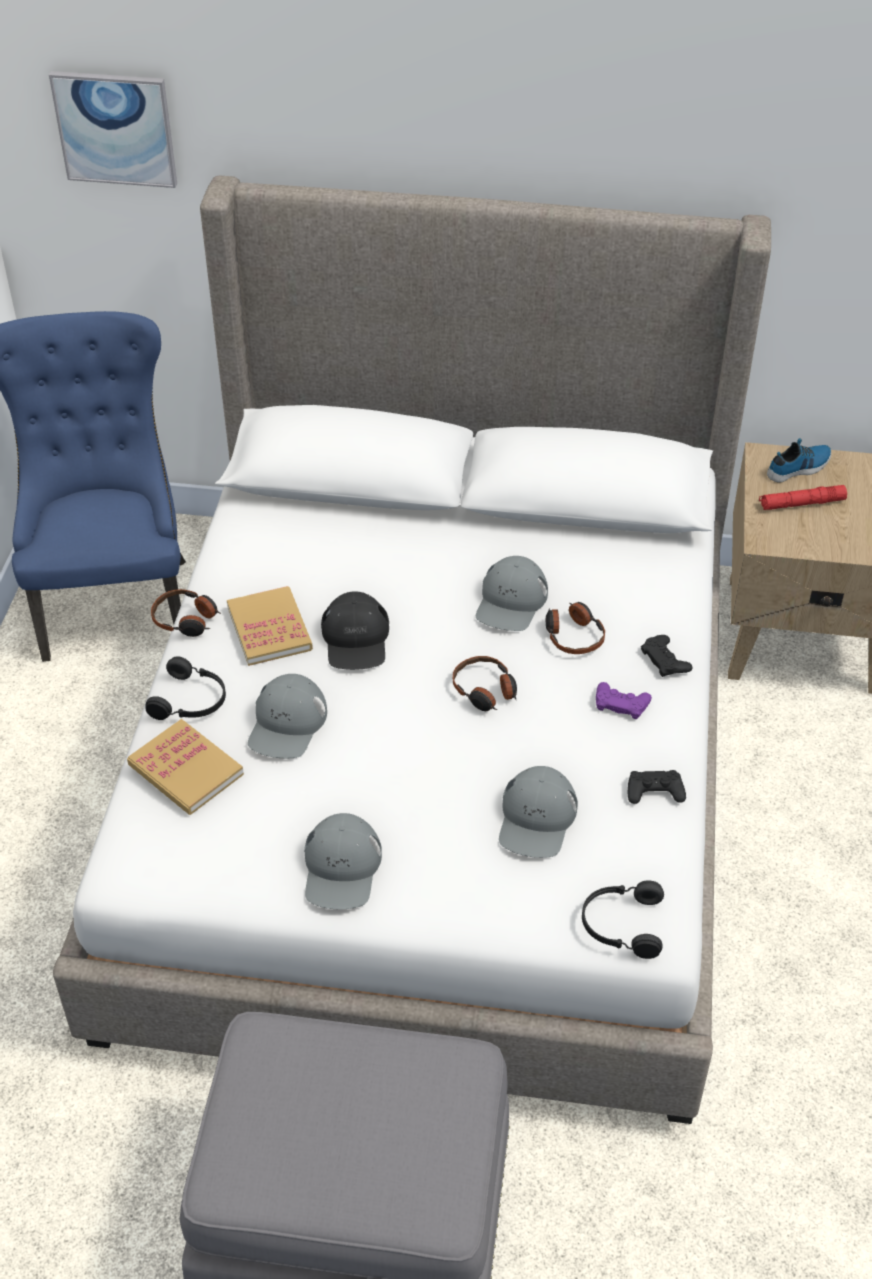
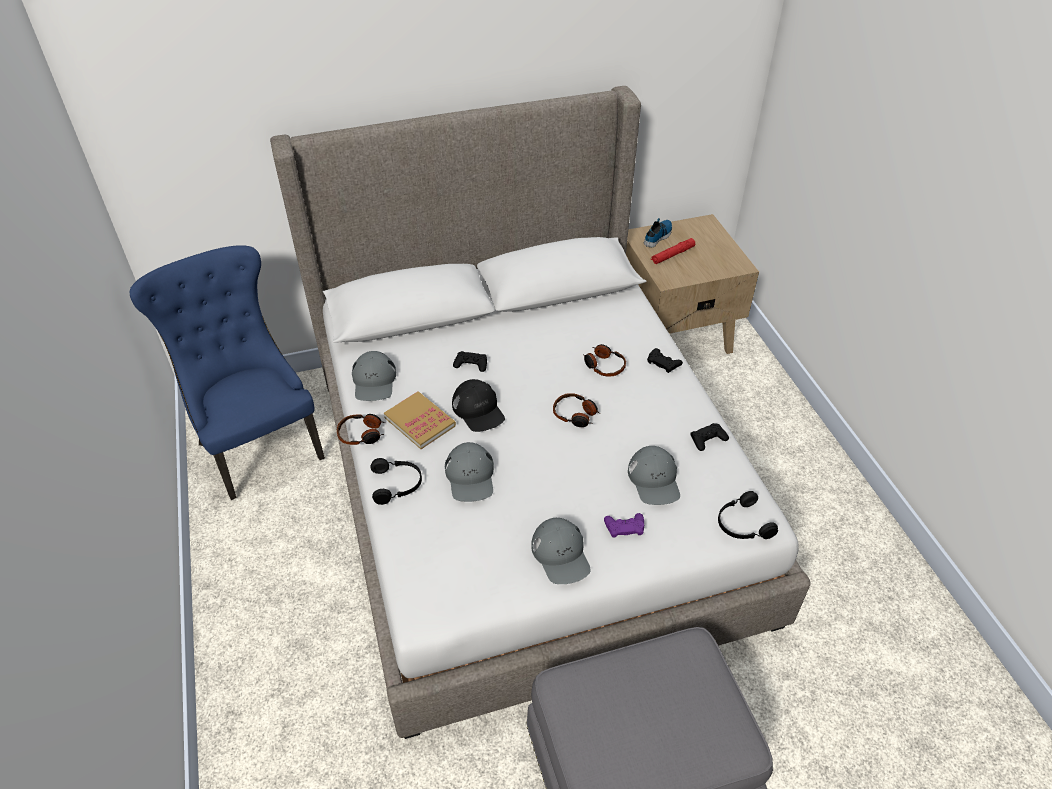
camera: 25 degrees left, 0 degrees up
(115, 128) = (191, 119): picture -> none
(185, 770) = (424, 530): book -> none
(387, 572) = (471, 364): none -> black game controller
(511, 601) = (555, 357): grey cap -> grey cap (374, 381)
(621, 704) = (656, 396): purple game controller -> purple game controller (624, 527)

